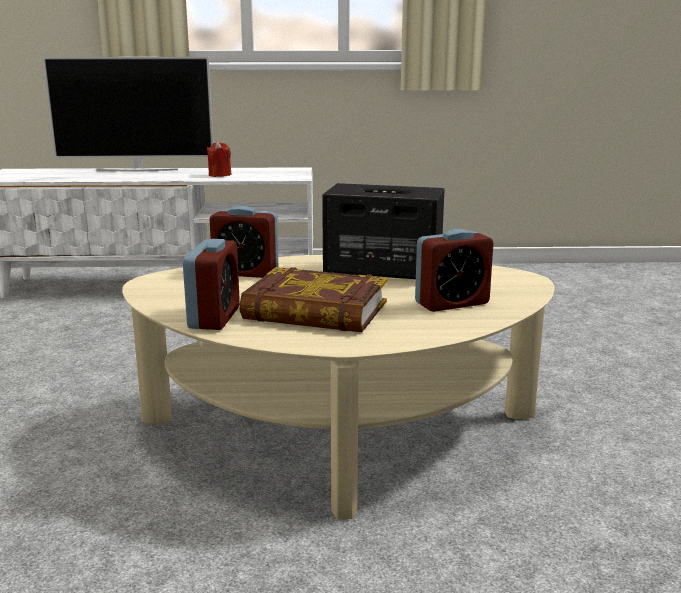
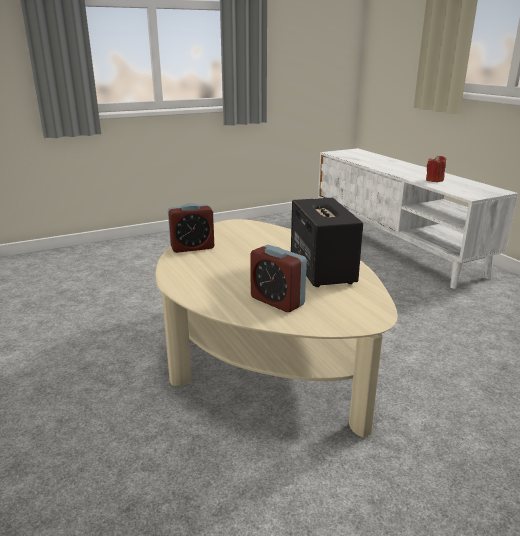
camera: 65 degrees right, 5 degrees up
(137, 170) = (407, 165): television -> none
(245, 273) = (274, 237): alarm clock -> none
(315, 311) = (223, 266): book -> none

